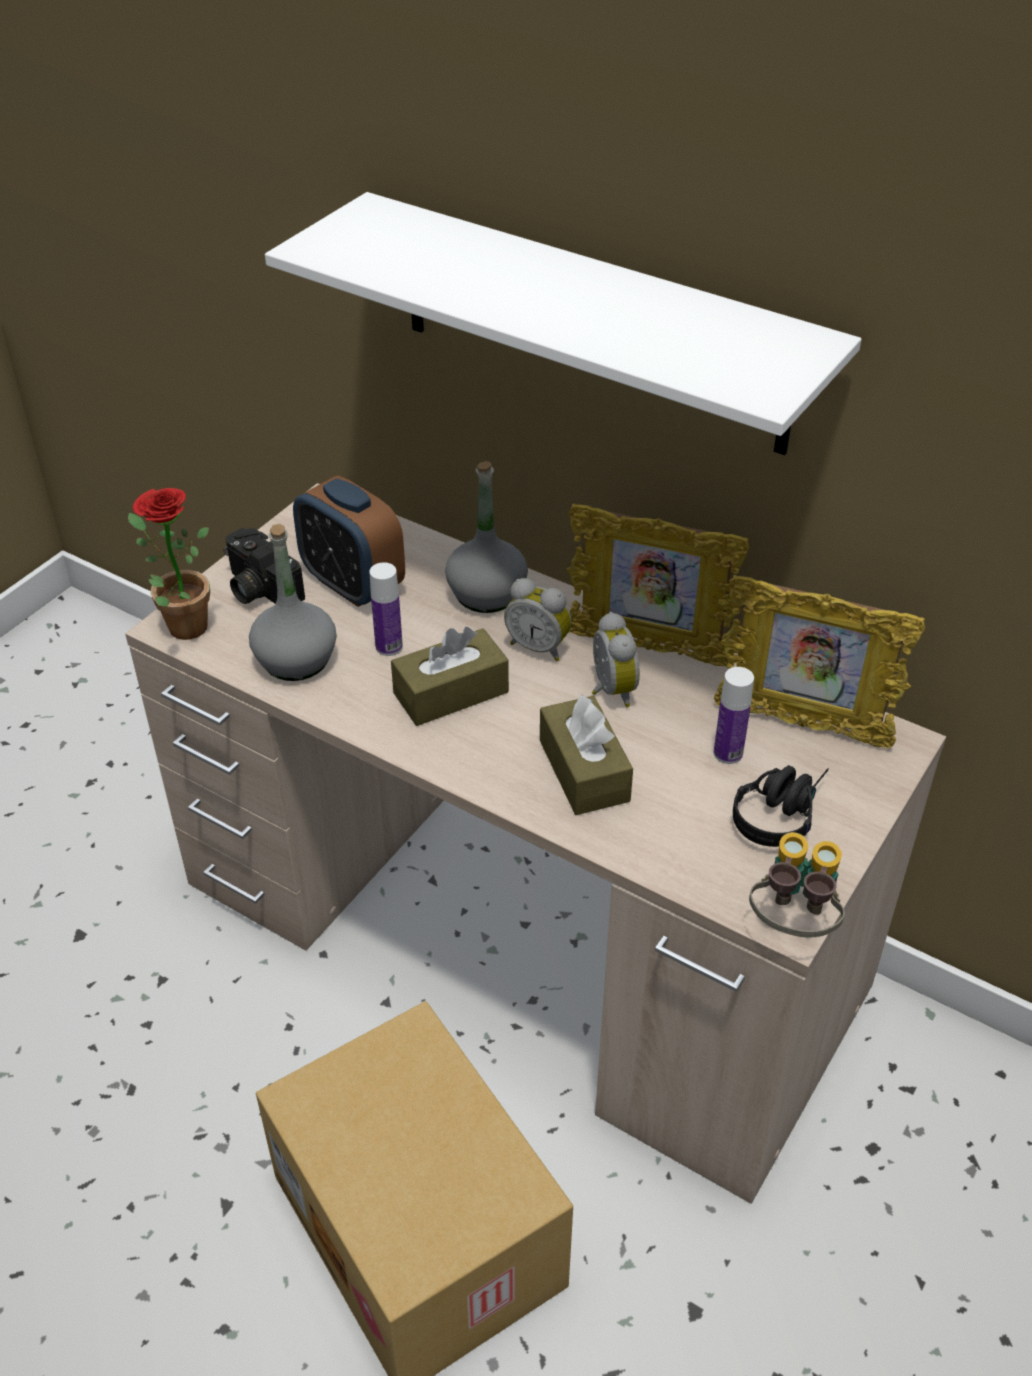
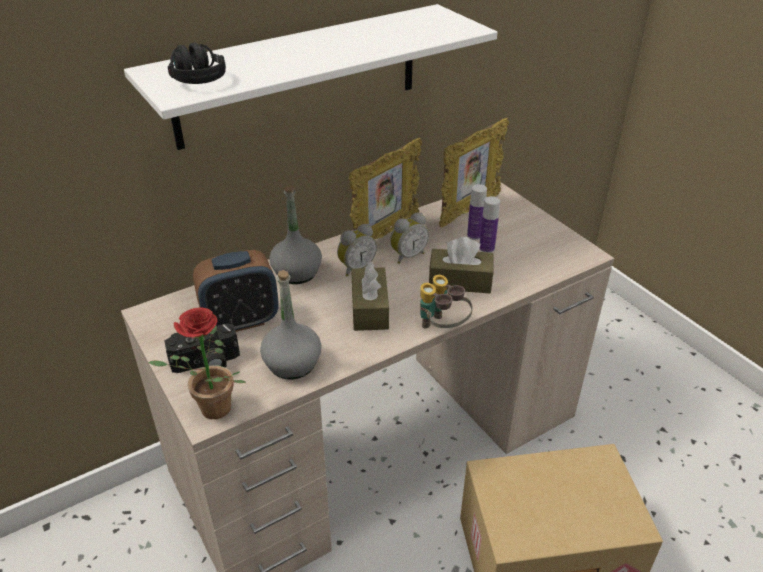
camera: 65 degrees left, 5 degrees down
(389, 647) = (312, 322): bottle -> bottle (486, 248)
(609, 691) = (407, 256): alarm clock -> alarm clock turned 135 degrees clockwise
(780, 811) = (520, 234): black headphones -> black headphones (195, 75)
(793, 924) = (589, 253): binoculars -> binoculars (442, 328)

